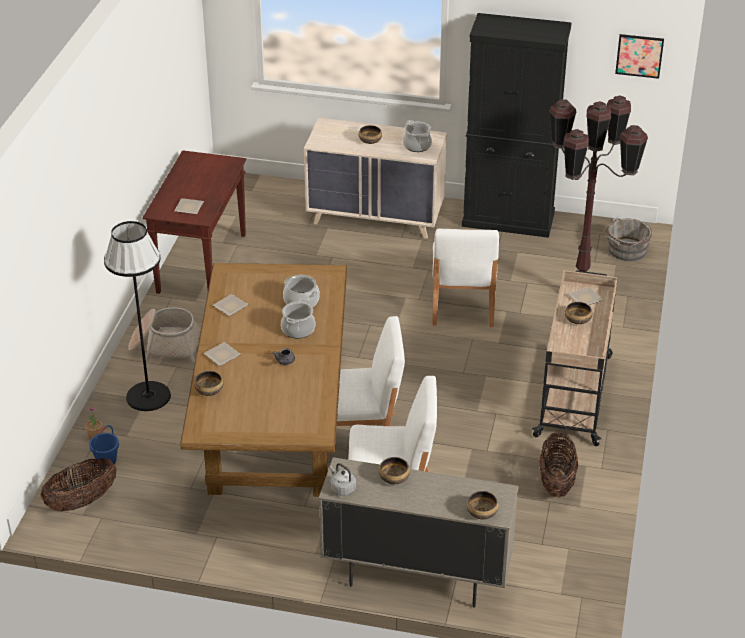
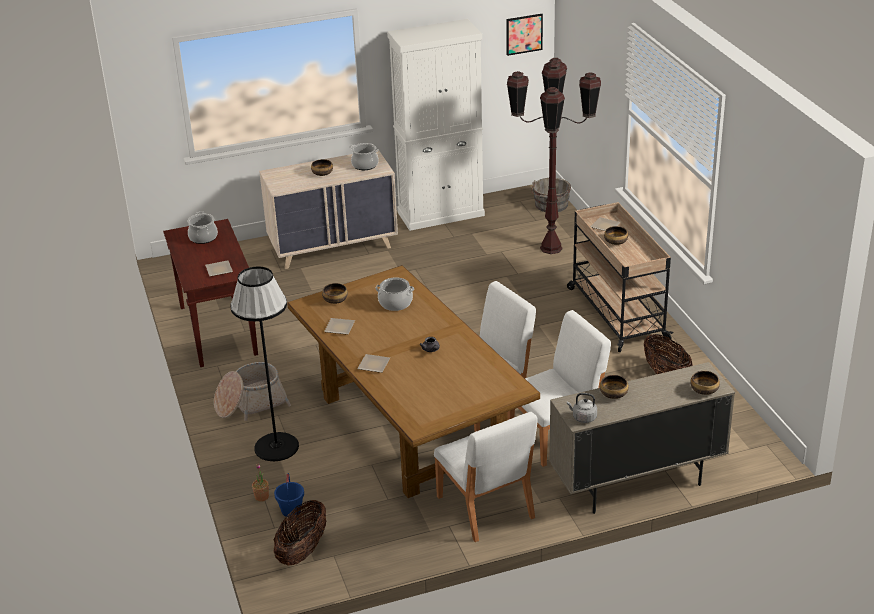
camera: 30 degrees left, 5 degrees down
(209, 390) = (392, 393): bowl -> bowl (335, 300)
(298, 329) = (416, 323): cooking pot -> cooking pot (203, 237)
(462, 306) = (469, 284): white chair -> white chair (485, 508)
(508, 220) = (441, 214): black cabinet -> white cabinet

